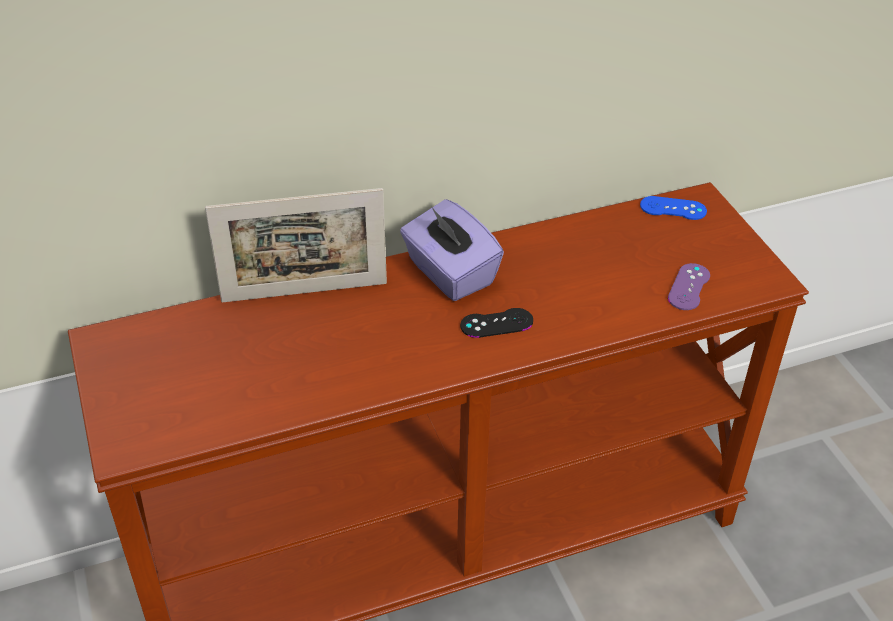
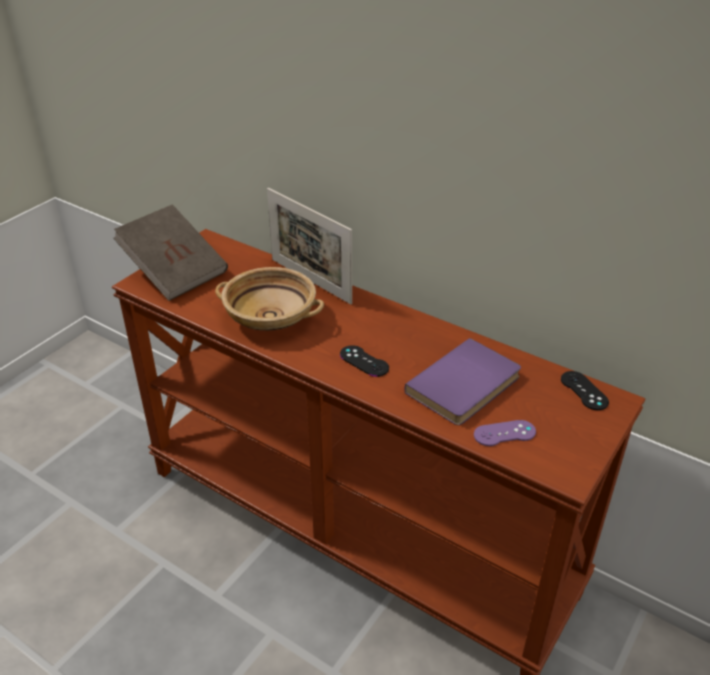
camera: 55 degrees right, 5 degrees down
(139, 401) = (175, 271): none -> brown book
(340, 357) = (271, 317): none -> beige bowl
(449, 273) = (388, 323): purple tissue box -> none
(602, 274) = (466, 386): none -> purple book
(673, 208) = (584, 391): blue game controller -> black game controller

